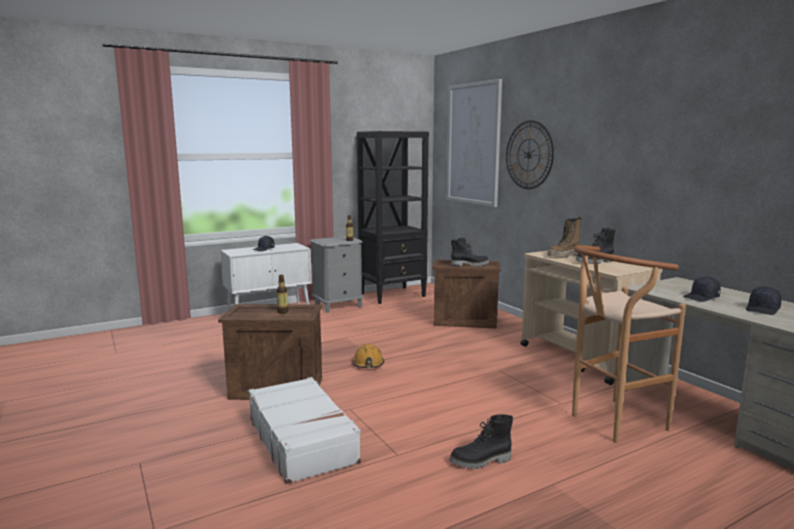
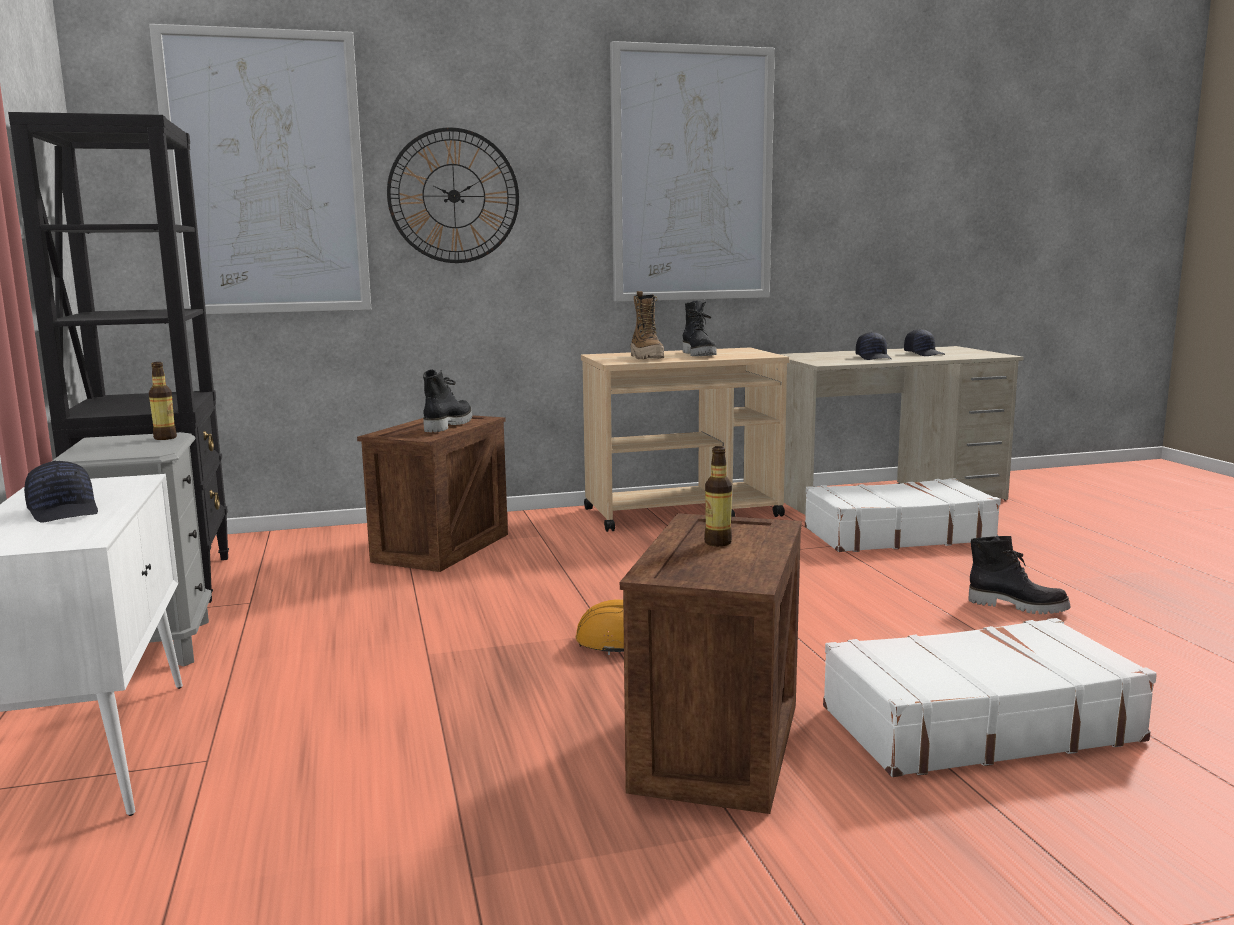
camera: 75 degrees left, 0 degrees up
(481, 462) = (1017, 606): black boot -> black boot turned 60 degrees counterclockwise
(610, 423) = (897, 534): brown stool -> white suitcase
(643, 144) = (692, 175): none -> picture

